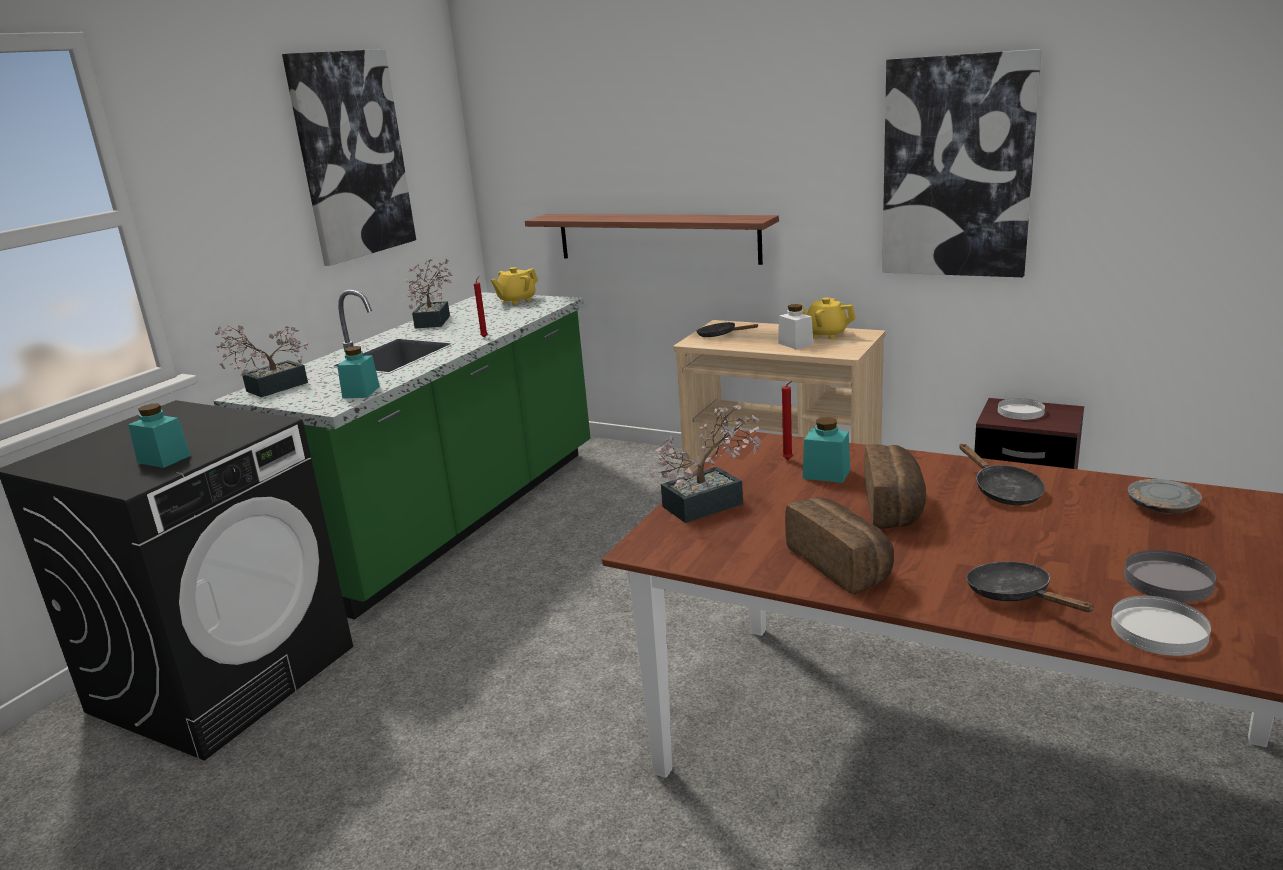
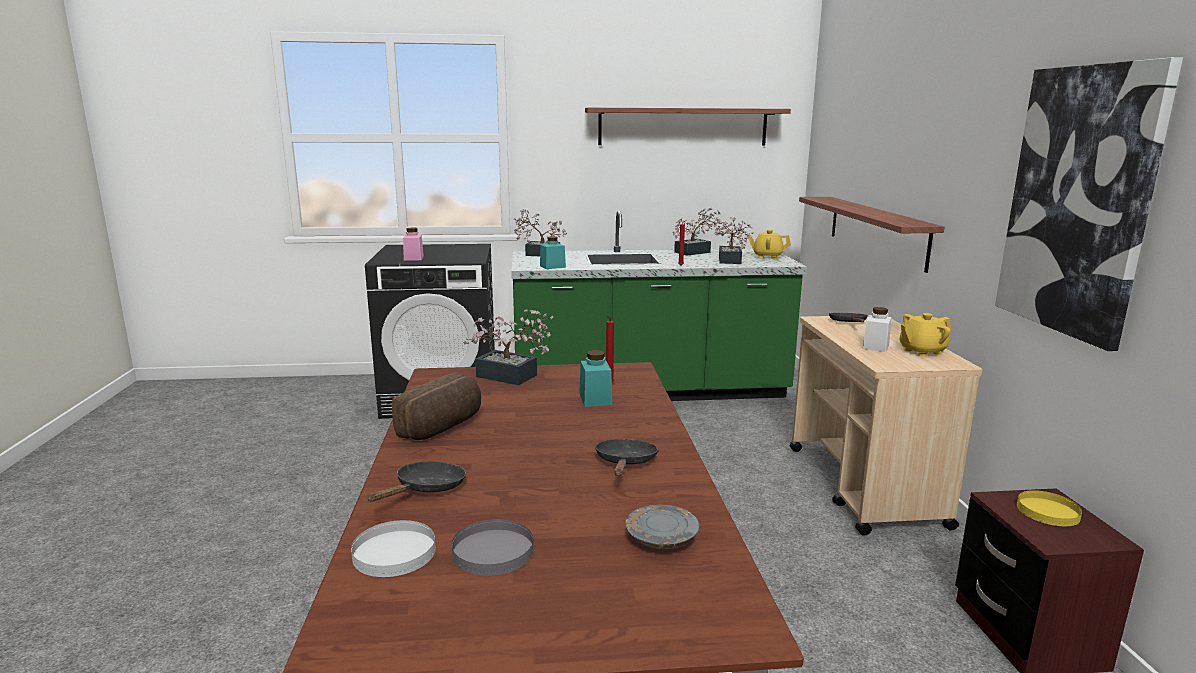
camera: 55 degrees right, 5 degrees down
(164, 459) = (413, 258): turquoise jar -> pink jar
(351, 155) = (683, 127): picture -> shelf
(506, 317) = (729, 261): none -> potted plant
(825, 334) = (921, 351): yellow teapot -> yellow teapot turned 105 degrees counterclockwise
(895, 507) = (554, 429): bread -> none
(1003, 491) = (625, 463): black frying pan -> black frying pan turned 150 degrees clockwise
(1021, 411) = (1048, 511): white plate -> yellow plate

